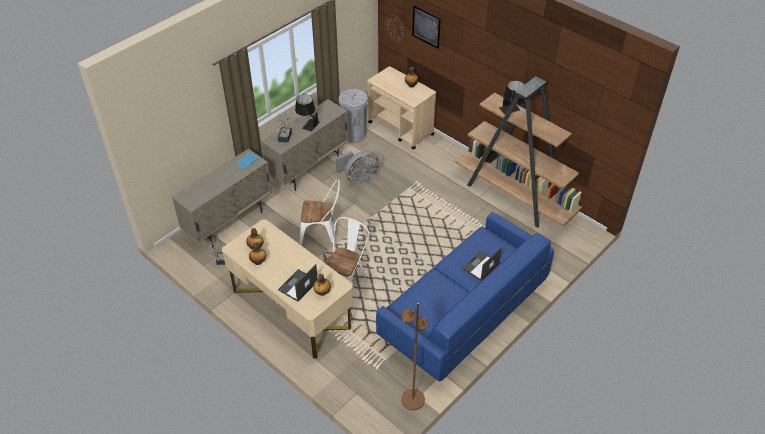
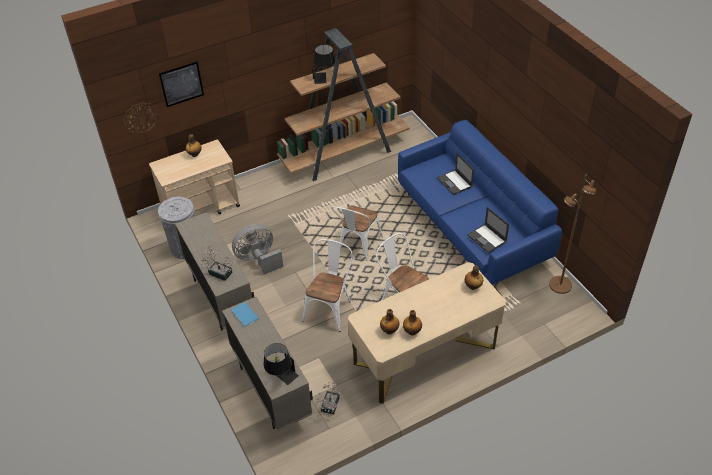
camera: 70 degrees left, 0 degrees up
(297, 286) = (458, 304): laptop -> laptop (487, 238)
(307, 124) = (209, 249): black table lamp -> black table lamp (281, 377)
(358, 178) = (258, 259): grey fan -> grey fan turned 105 degrees counterclockwise
(399, 235) = (357, 247): none -> white chair

